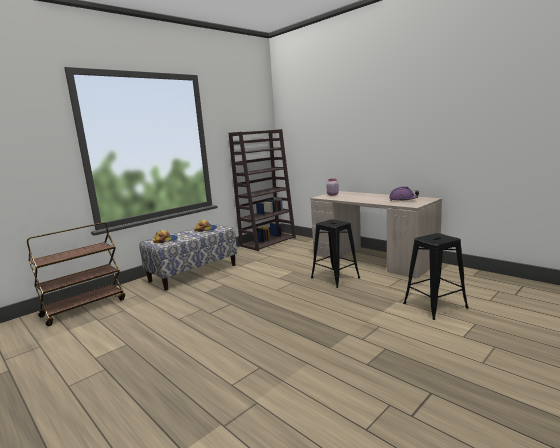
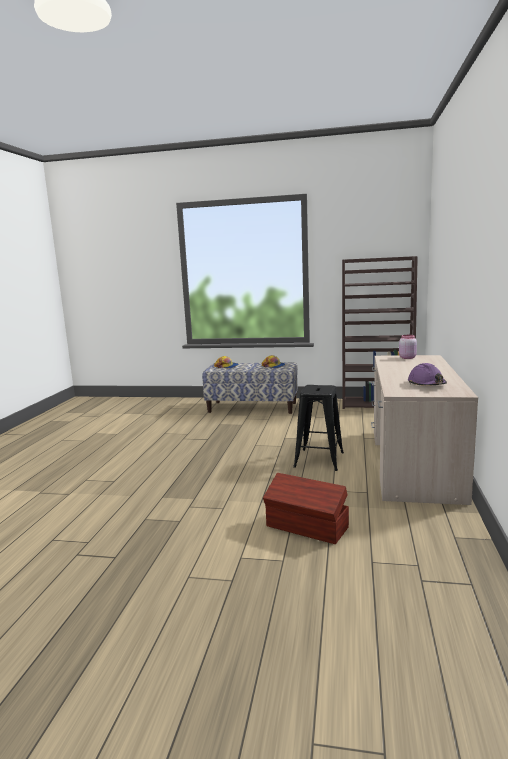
camera: 55 degrees right, 0 degrees up
(84, 307) = (156, 404): brown cart -> none
(434, 306) = (307, 527): black stool -> brown storage box

